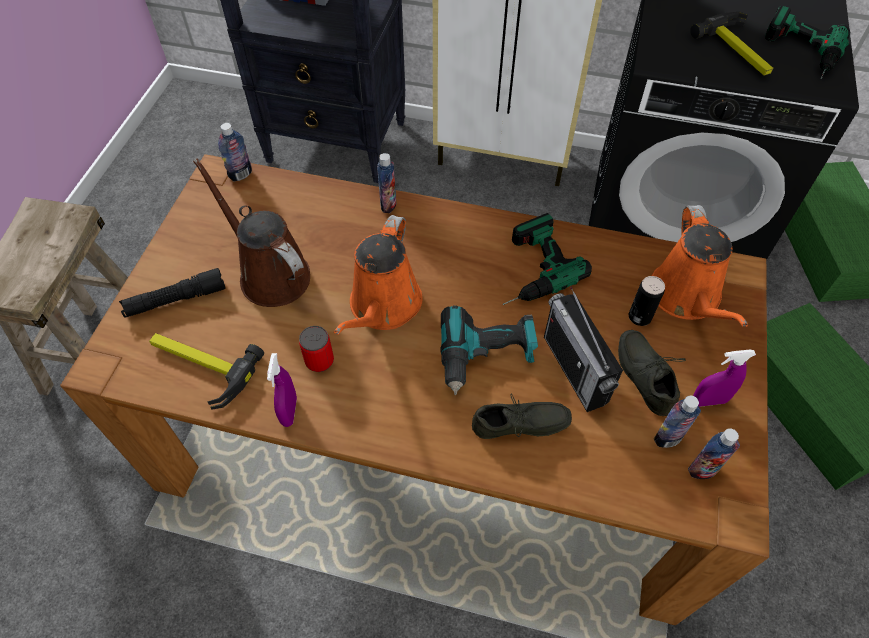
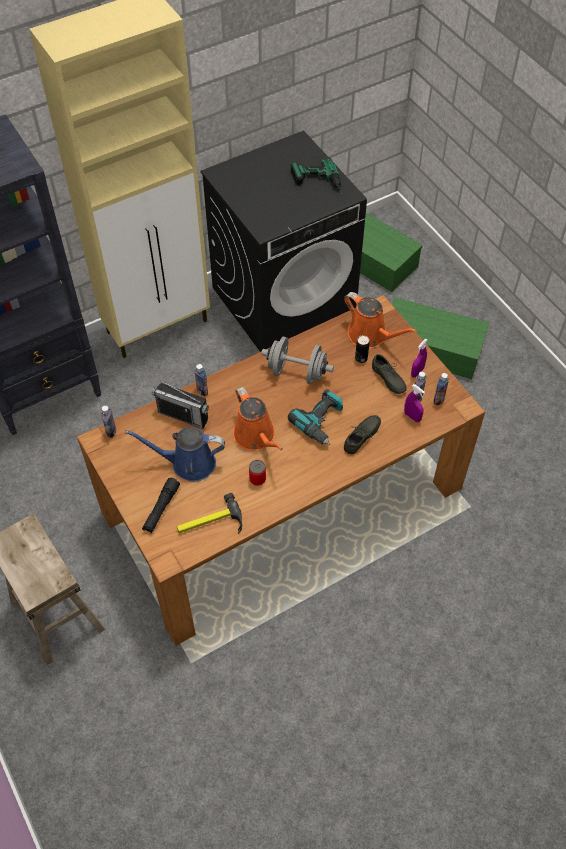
camera: 45 degrees left, 0 degrees up
(270, 273) = (188, 463): brown watering can -> blue watering can
(289, 411) = (270, 507): purple spray bottle -> purple spray bottle (412, 416)
(528, 269) = (297, 372): power drill -> grey dumbbell
(575, 369) = (359, 399): radio -> radio (183, 416)
(647, 375) = (387, 379): grey shoe -> grey shoe turned 150 degrees counterclockwise
(739, 50) = (292, 199): hammer -> none

